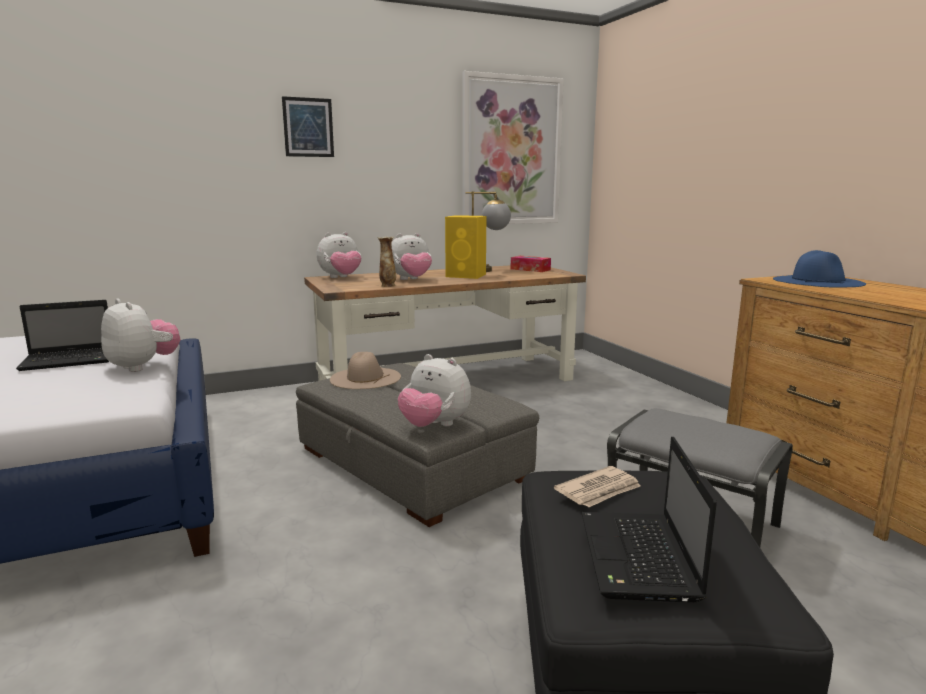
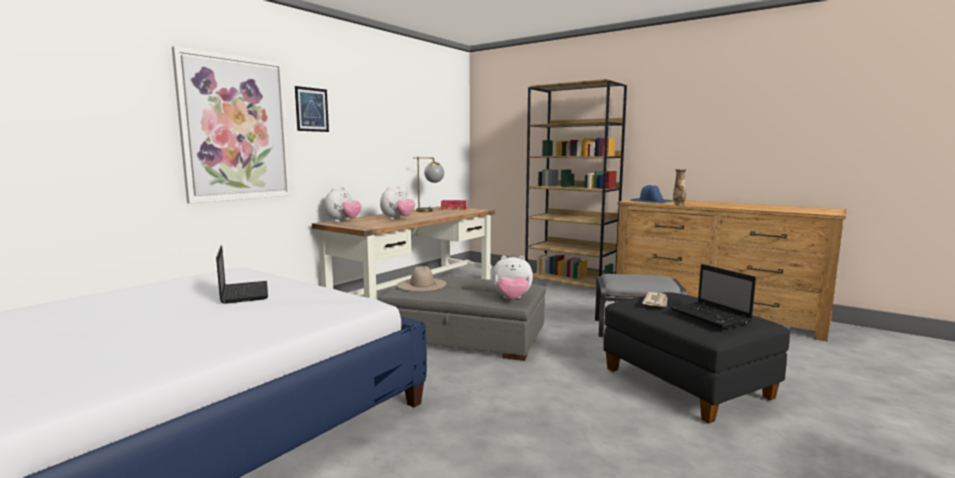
camera: 30 degrees left, 5 degrees down
(71, 360) = (244, 293): laptop -> laptop turned 60 degrees counterclockwise
(143, 366) = (317, 288): plush toy -> none
(387, 286) = (394, 223): vase -> vase (678, 204)
(467, 275) = (426, 214): yellow speaker -> none
(511, 151) = (429, 130): picture -> picture (236, 129)
(686, 411) = (571, 285): none -> brown bookcase

